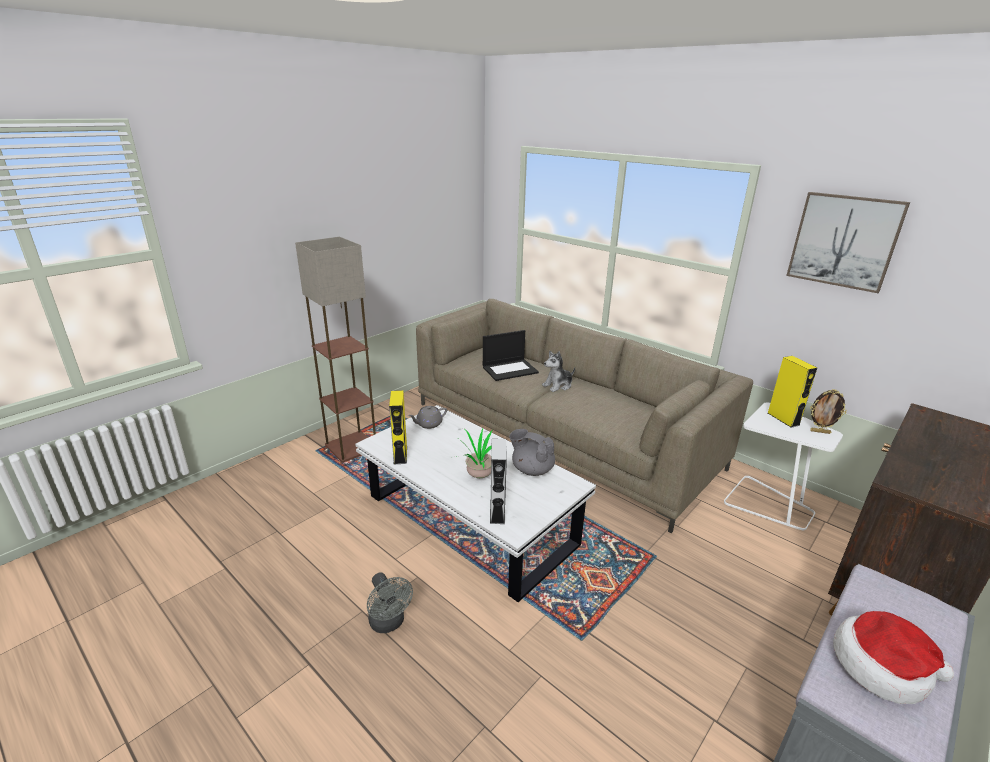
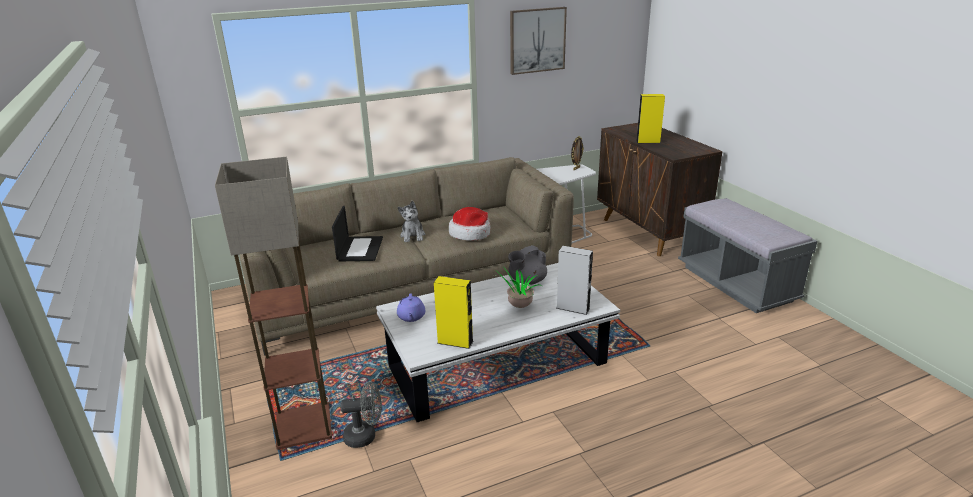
camera: 65 degrees left, 0 degrees up
(389, 623) = (600, 438): grey fan -> grey fan (365, 436)
(428, 424) = (411, 317): grey teapot -> purple teapot
(783, 419) = (554, 172): yellow speaker -> yellow speaker (648, 141)
(882, 667) = (758, 225): hat -> hat (470, 233)

